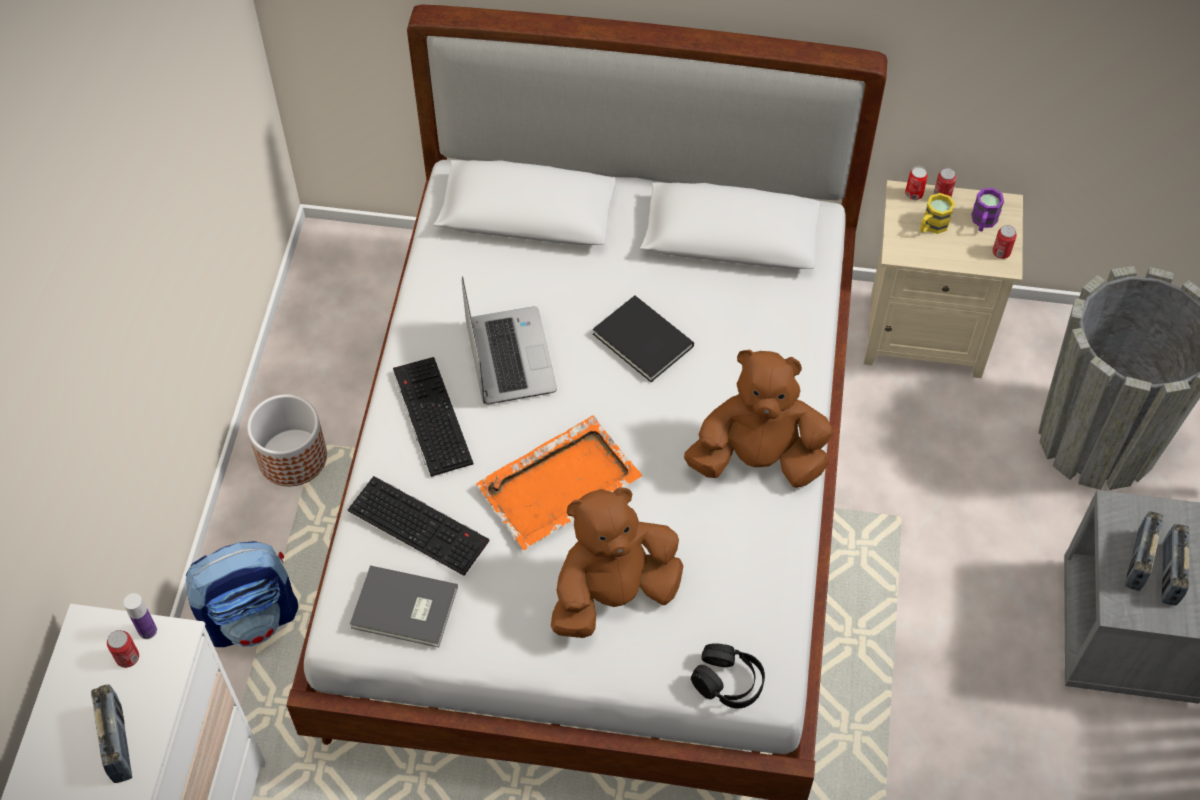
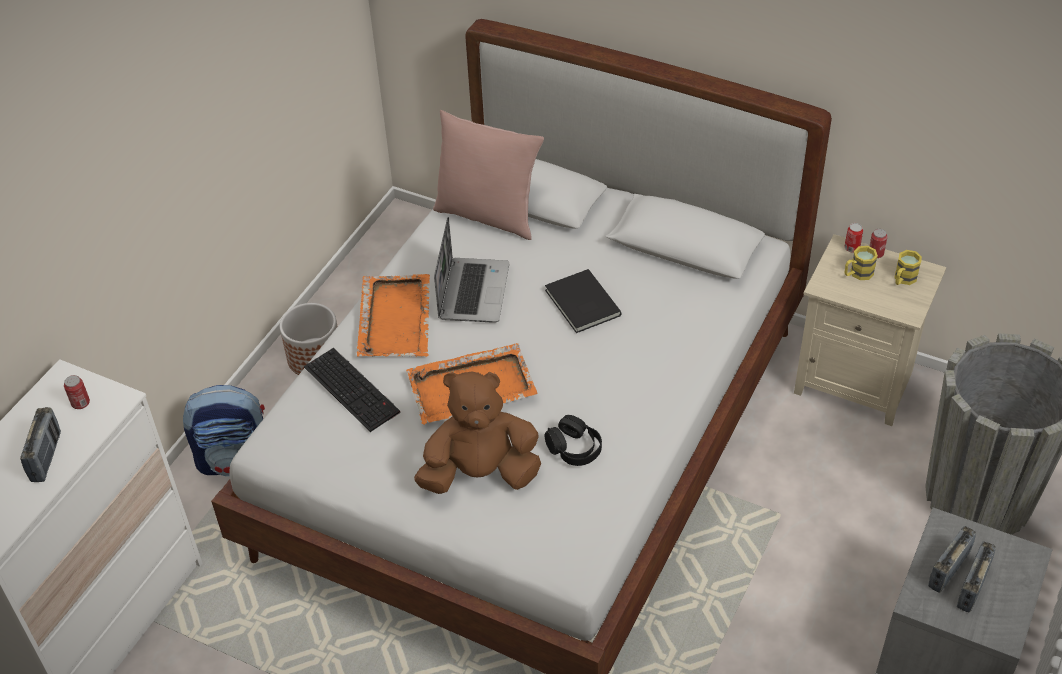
camera: 20 degrees right, 10 degrees down
(147, 631) = (103, 389): bottle -> none
(405, 610) = (315, 445): grey book -> none
(430, 415) = (395, 318): keyboard -> orange tray
(484, 248) = (488, 215): none -> pink pillow
(728, 681) = (544, 559): black headphones -> black headphones (574, 448)
(757, 459) = (638, 406): brown plush toy -> none
(983, 222) = (903, 279): purple mug -> yellow mug
(1001, 252) = (909, 304): can -> none

